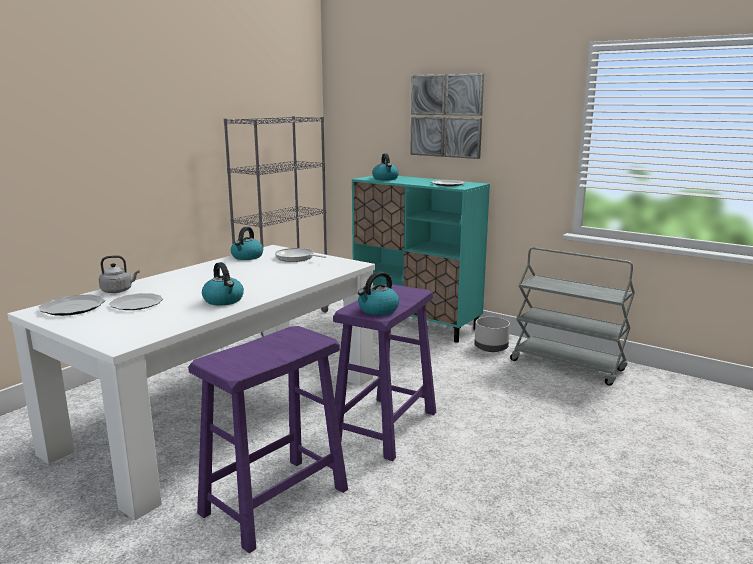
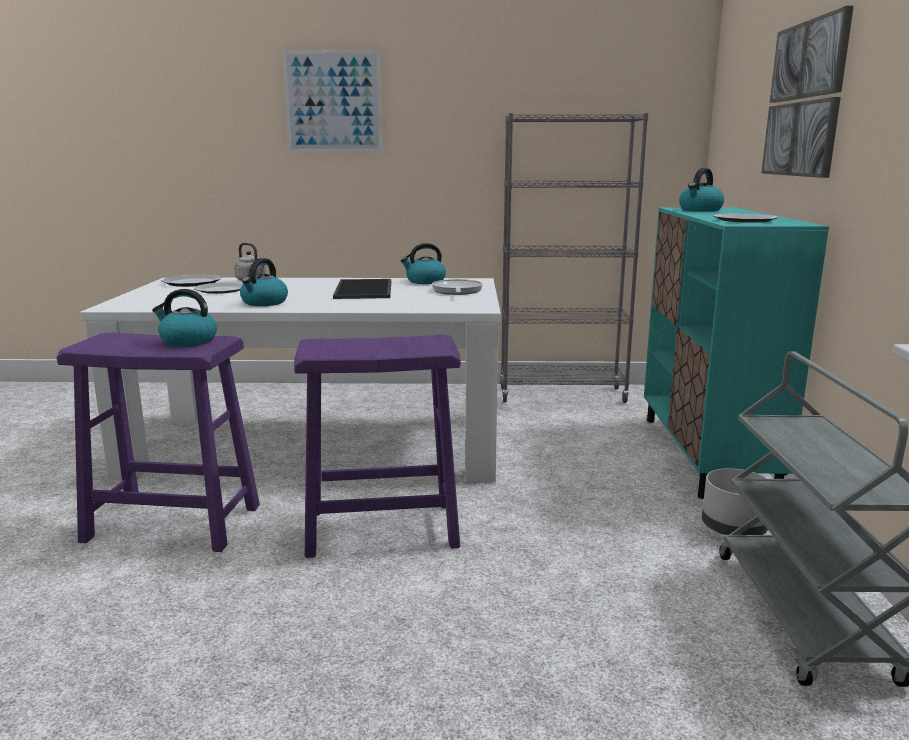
camera: 55 degrees right, 0 degrees up
(85, 109) = (333, 102): none -> picture
(240, 272) = (365, 290): none -> tray
(378, 310) = (333, 349): kettle -> kettle (187, 341)

